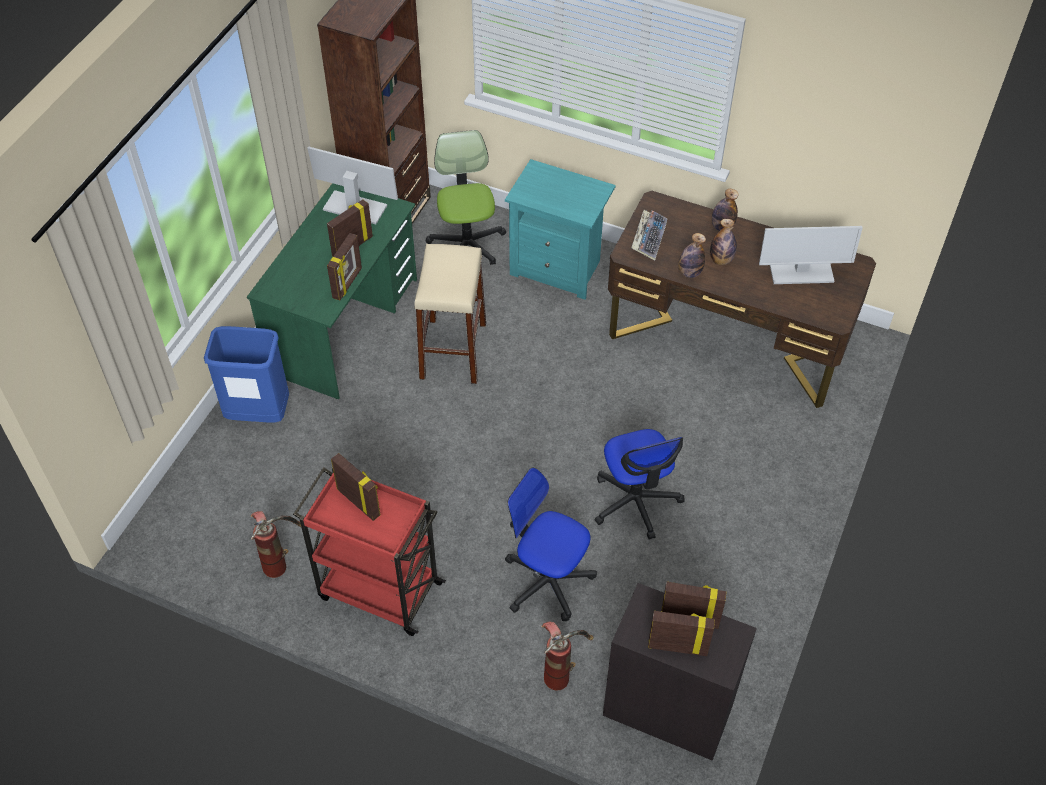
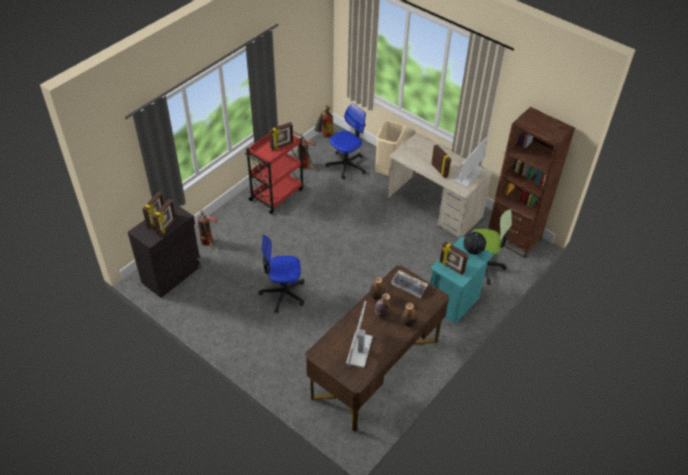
camera: 105 degrees right, 5 degrees down
(166, 552) = (324, 136): none -> fire extinguisher
(258, 413) = (388, 171): blue trash can -> beige trash can
(344, 325) = (434, 207): green desk -> beige desk
(348, 283) = (414, 165): picture frame -> picture frame (451, 267)
(453, 351) = (405, 244): beige stool -> none
(537, 182) = (472, 252): none -> globe
(547, 580) = (255, 249): office chair -> office chair (346, 165)

